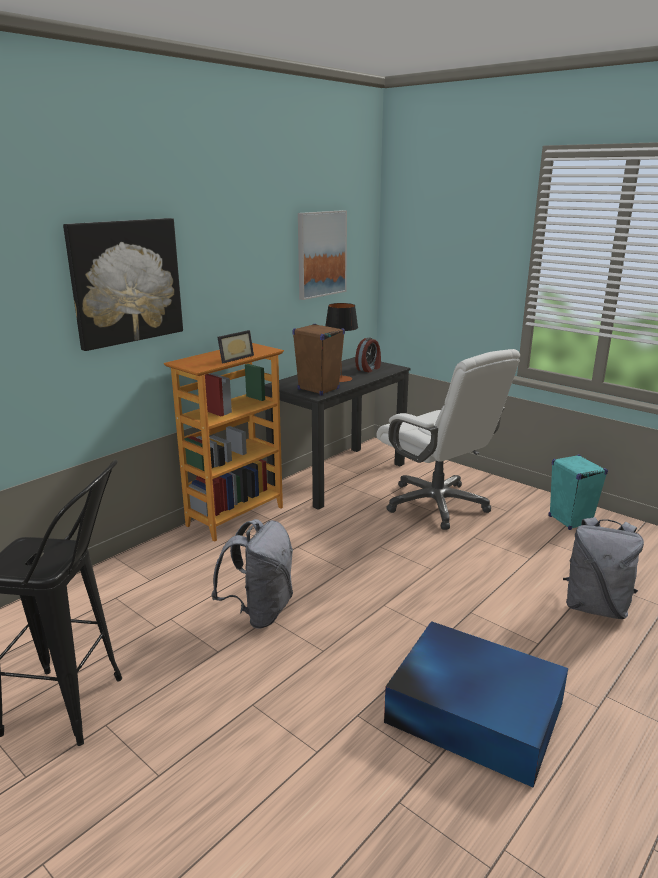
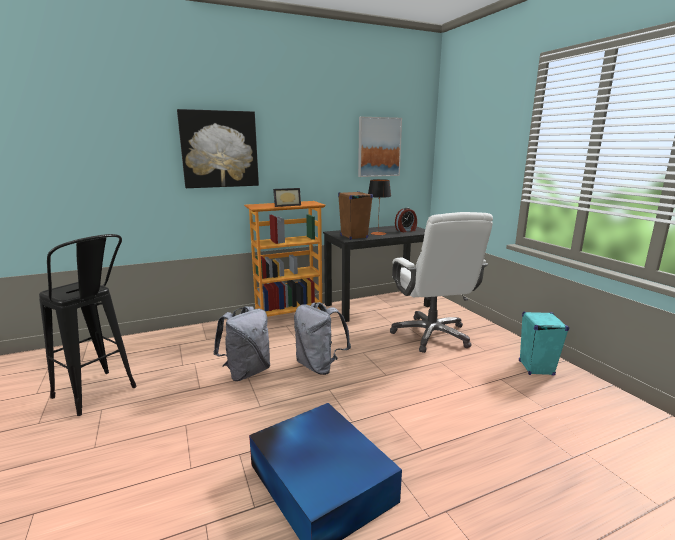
camera: 25 degrees right, 5 degrees down
(595, 607) = (501, 437): grey backpack -> grey backpack (319, 366)

